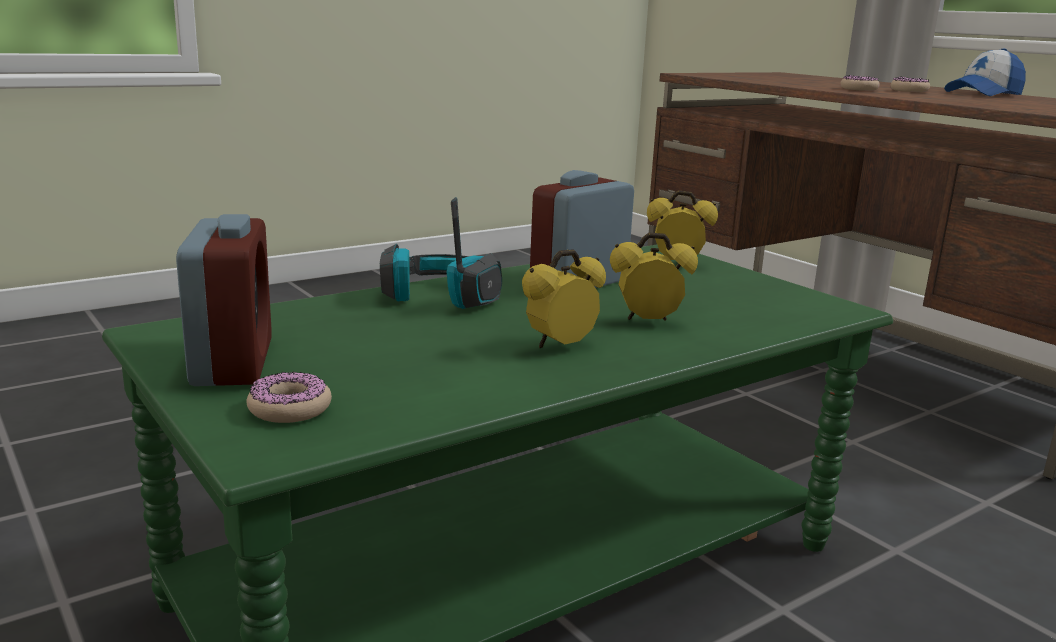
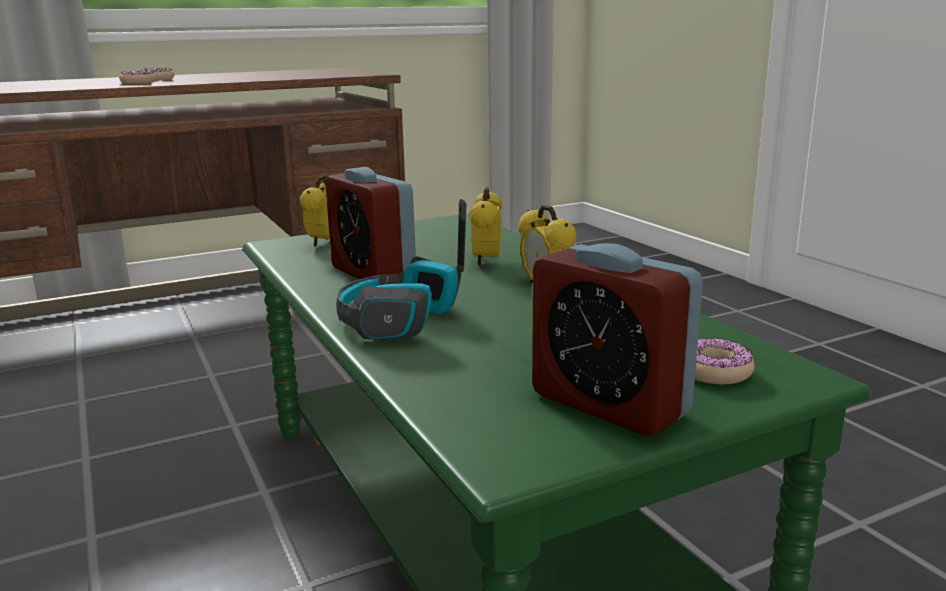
camera: 80 degrees left, 0 degrees up
(233, 363) = (609, 404): alarm clock -> alarm clock turned 135 degrees counterclockwise
(983, 94) = (192, 75): cap -> none

